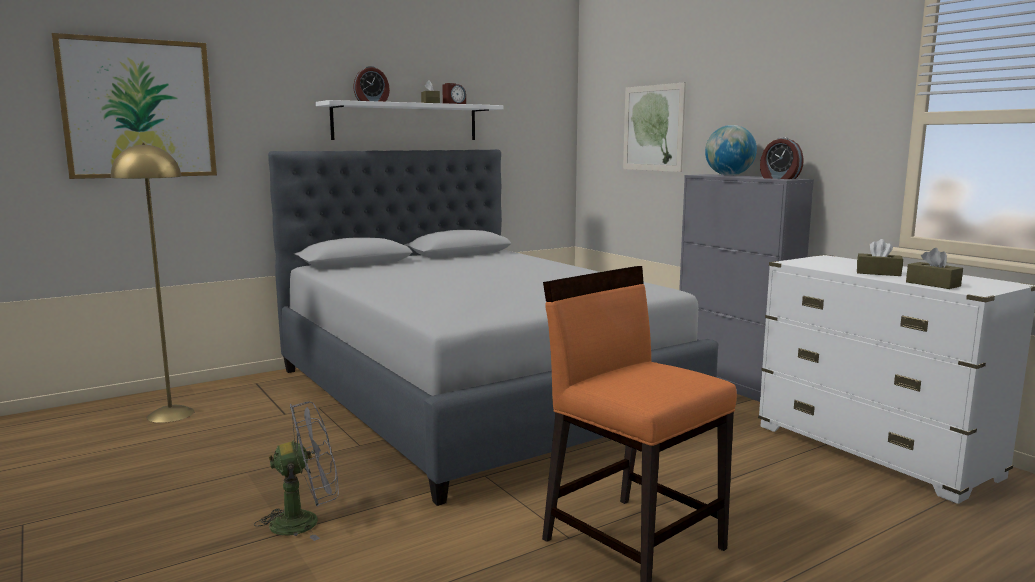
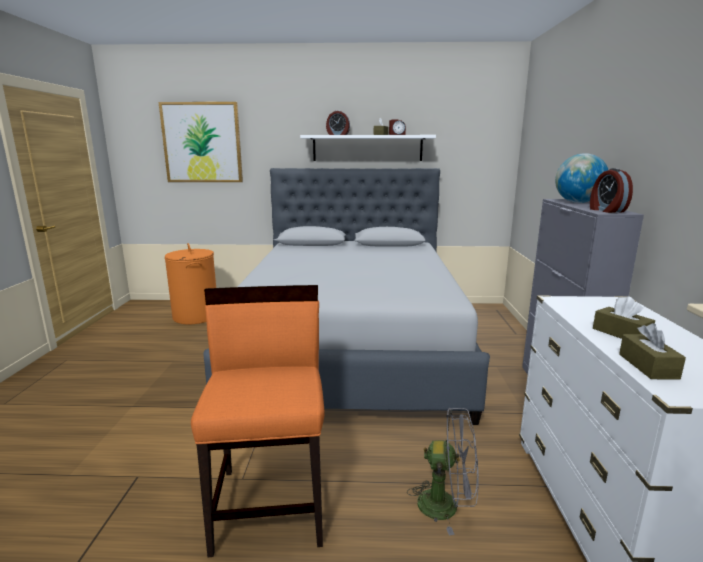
camera: 35 degrees right, 5 degrees up
(171, 414) = (196, 316): yellow floor lamp -> orange laundry basket
(305, 521) = (148, 402): grey fan -> grey fan (447, 505)
(653, 128) = (554, 153): picture -> none

